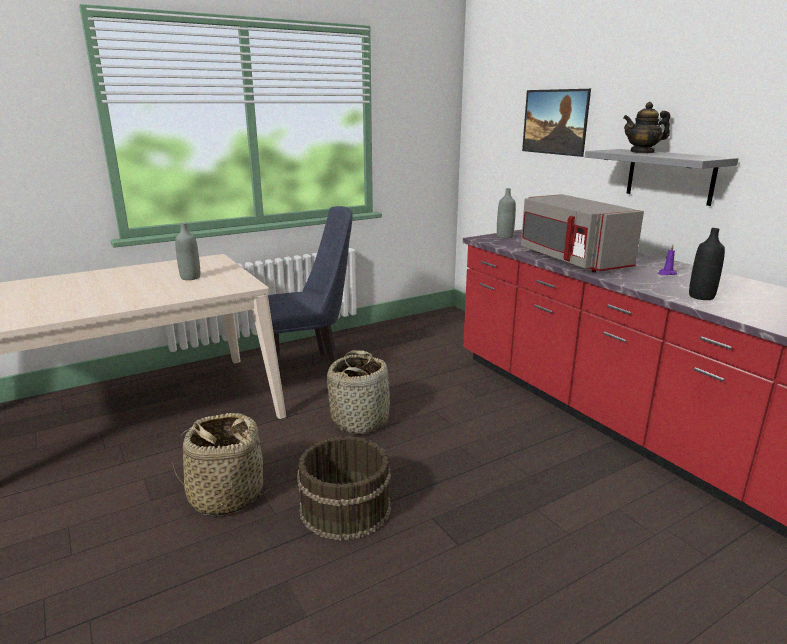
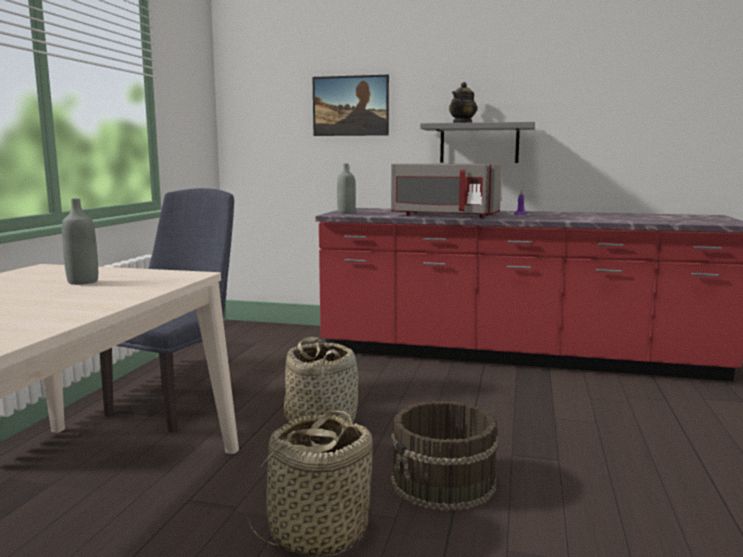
camera: 45 degrees left, 10 degrees down
(701, 296) = (575, 218): black bottle -> none

